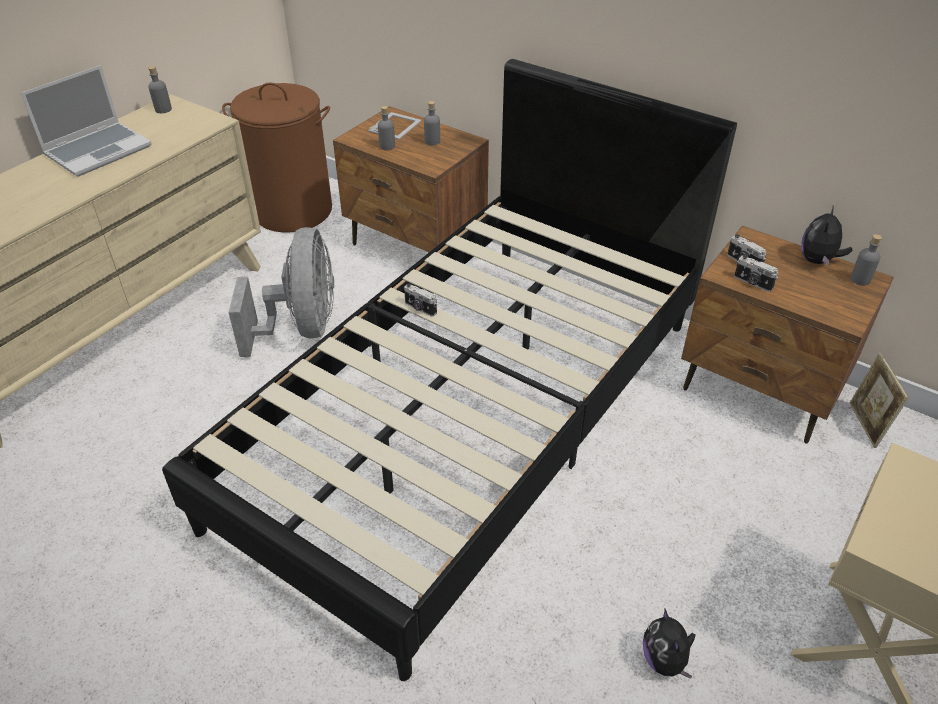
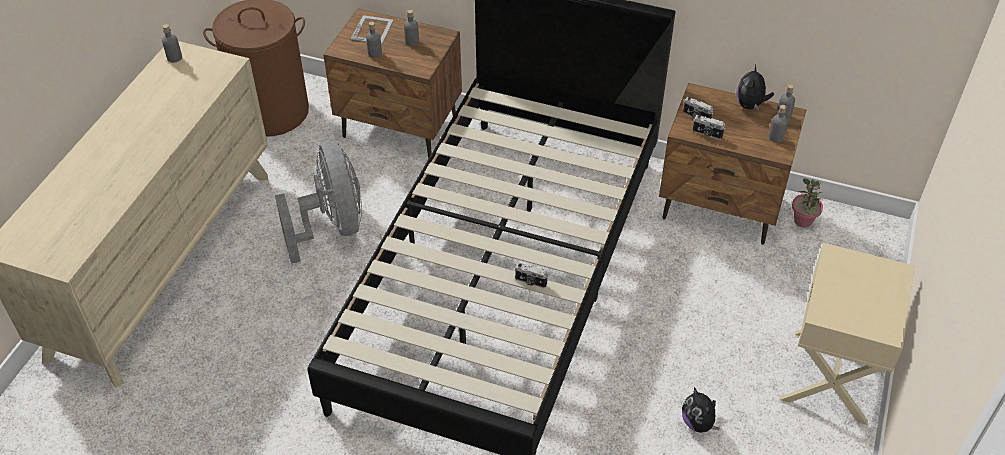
camera: 15 degrees left, 5 degrees up
(99, 150) = (143, 111): laptop -> none
(420, 308) = (449, 197): camera -> camera (530, 282)
(845, 301) = (776, 137): none -> grey bottle
(865, 425) = (803, 221): picture frame -> potted plant

